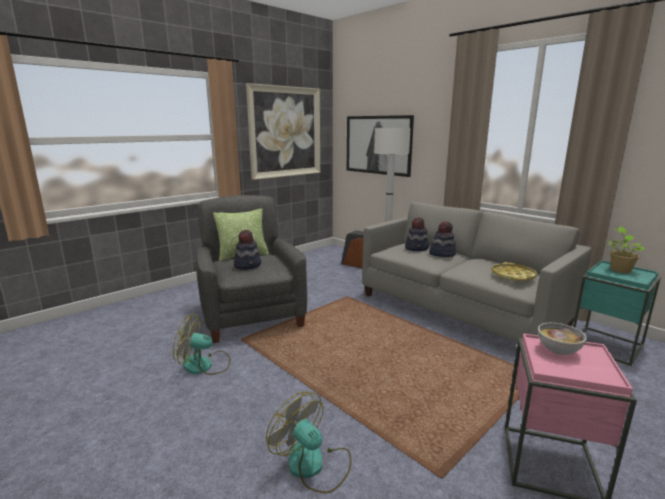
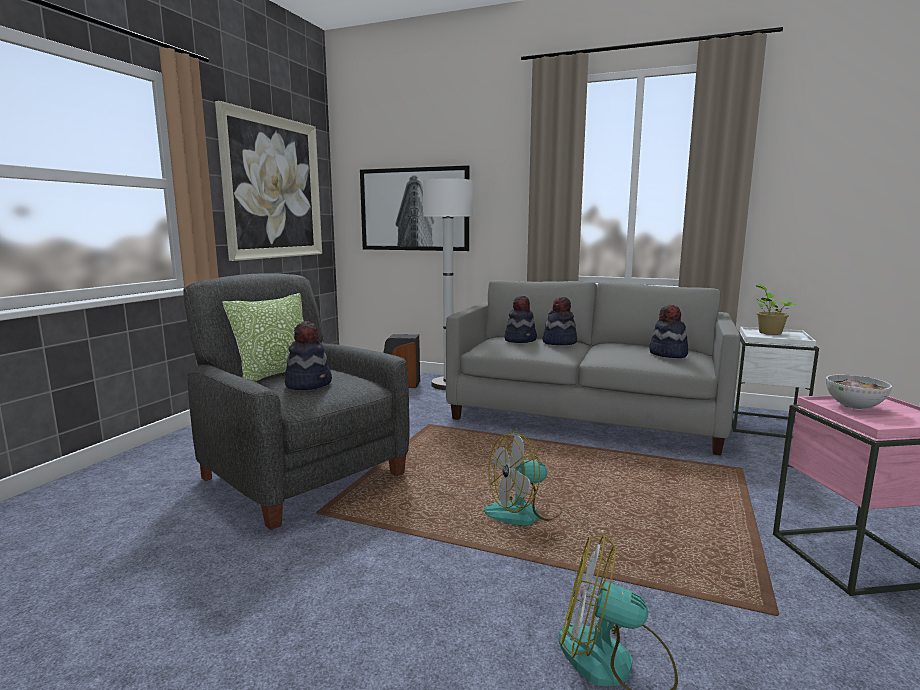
camera: 25 degrees left, 5 degrees down
(204, 365) = (288, 568): fan -> fan (524, 513)
(513, 276) = (668, 354): yellow tray -> hat
(606, 345) = (764, 425): turquoise side table -> white side table

